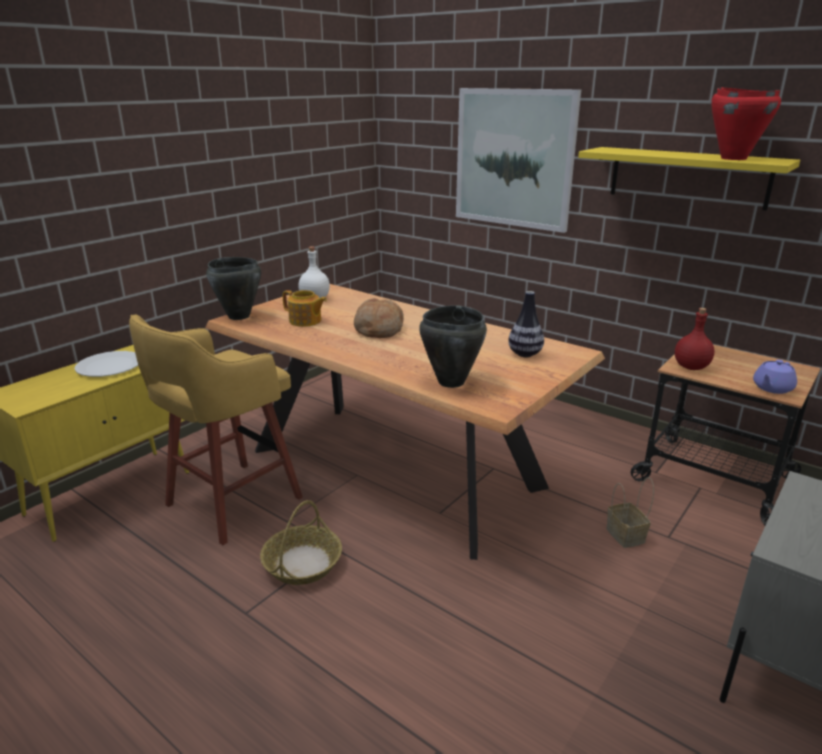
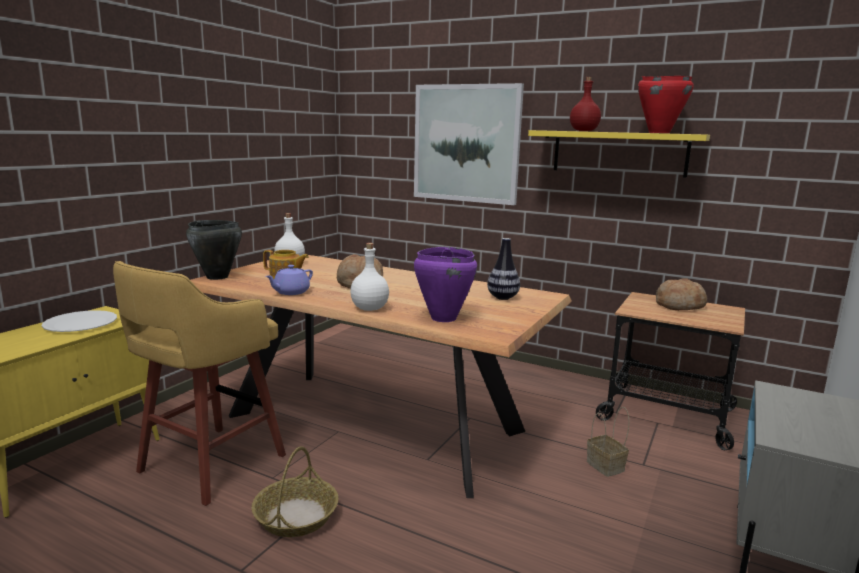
camera: 10 degrees left, 10 degrees down
(378, 366) = (369, 309): none -> white bottle
(450, 382) = (443, 318): black cooking pot -> purple cooking pot
(690, 367) = (641, 310): red bottle -> red bottle (583, 131)
(739, 362) = (679, 305): none -> bread
(772, 388) = (714, 322): purple teapot -> purple teapot (290, 292)

